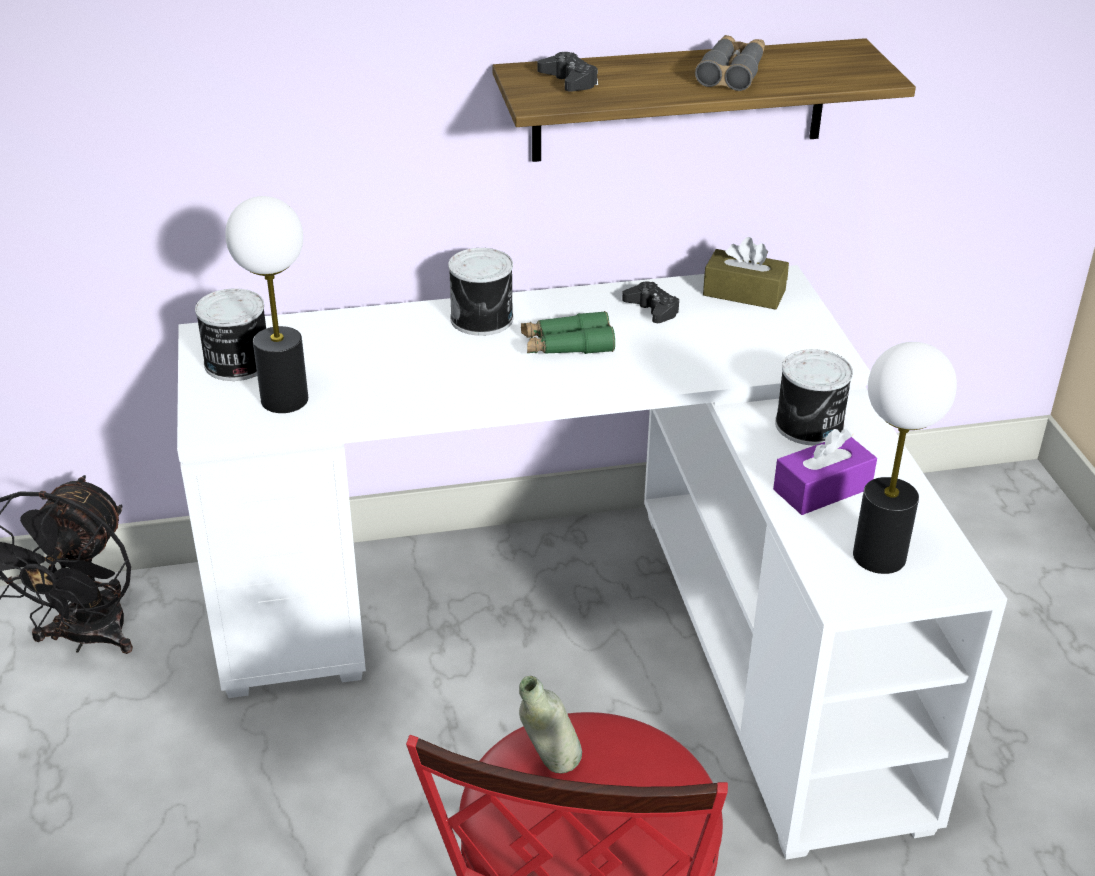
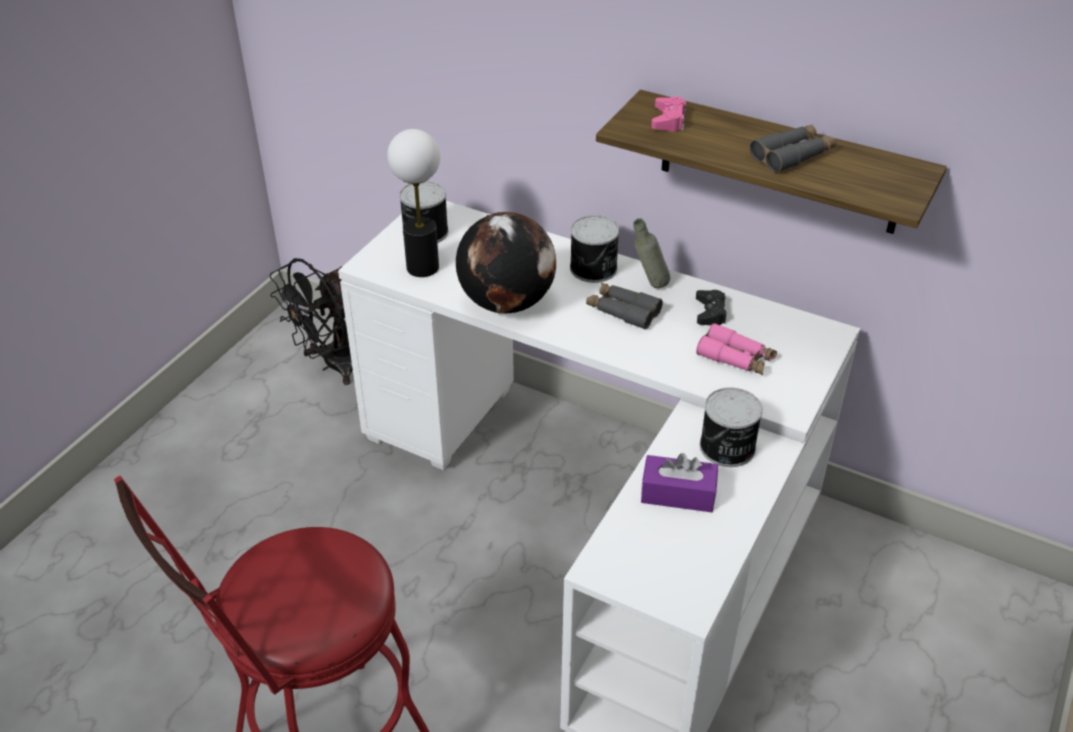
camera: 40 degrees right, 5 degrees up
(433, 392) = (506, 302): none -> globe
(549, 774) = (297, 559): grey bottle -> grey bottle (649, 286)
(567, 345) = (623, 311): green binoculars -> grey binoculars
(569, 81) = (668, 120): black game controller -> pink game controller
(729, 338) = (736, 358): none -> pink binoculars
(744, 293) = (790, 331): brown tissue box -> none
(879, 557) = (655, 559): table lamp -> none

